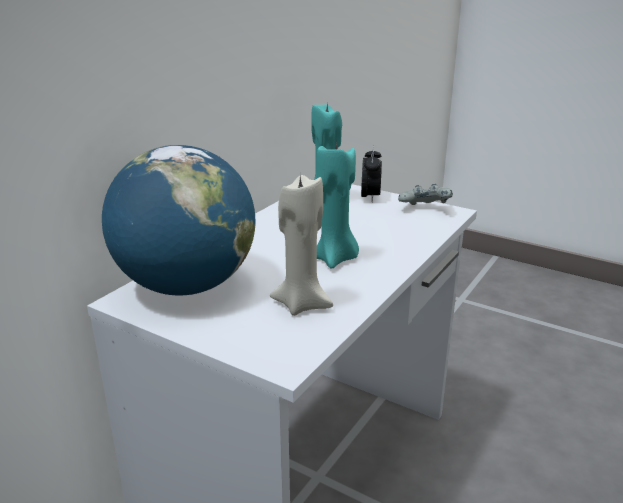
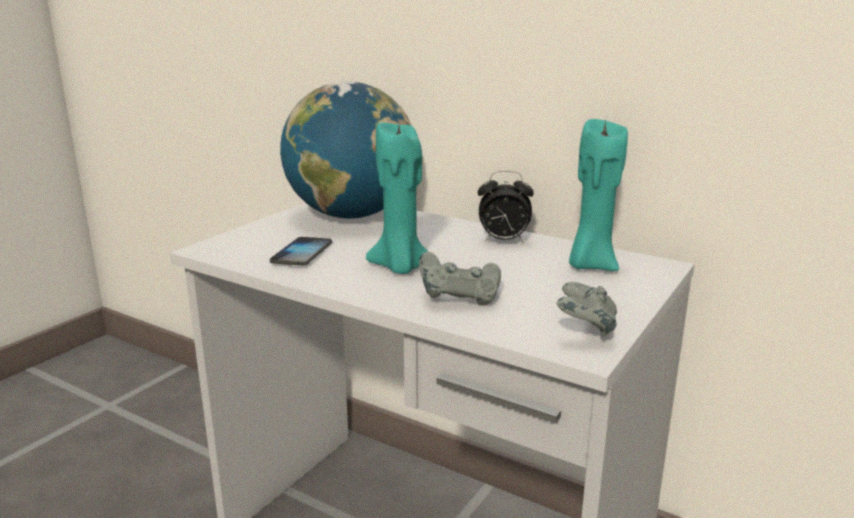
camera: 90 degrees right, 5 degrees down
(302, 304) = (302, 253): beige candle -> phone
(370, 197) = (620, 292): alarm clock -> alarm clock (503, 241)
(391, 239) = (459, 298): none -> grey game controller

